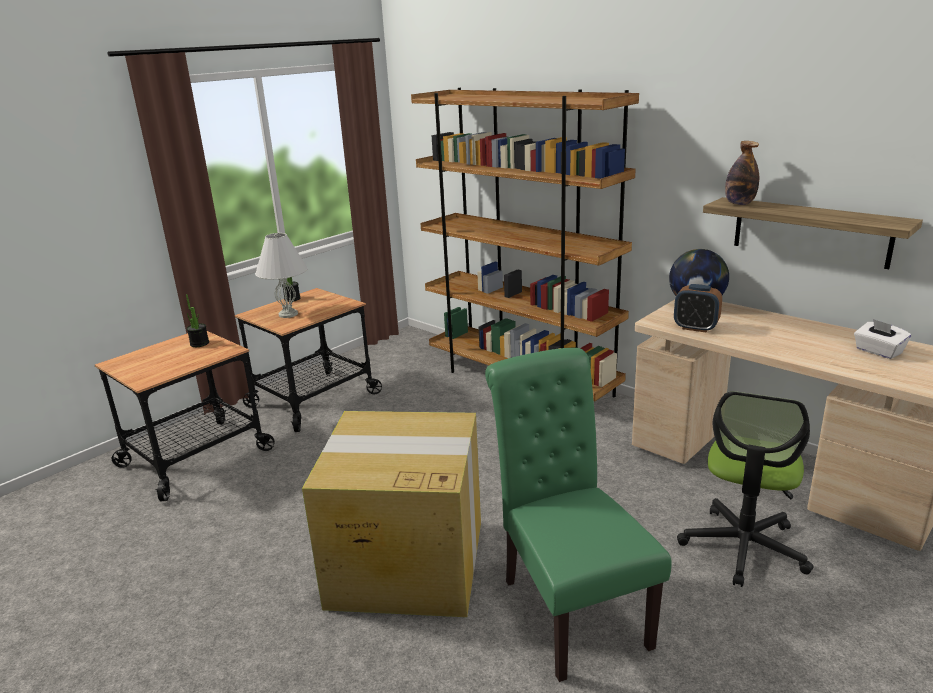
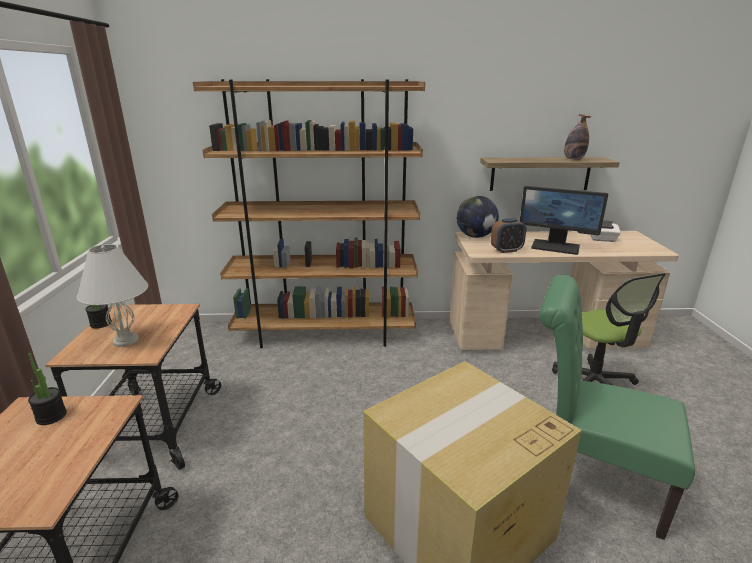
camera: 45 degrees left, 0 degrees up
(739, 204) = (503, 159): bottle -> bottle (573, 159)
(774, 341) = (556, 247): none -> monitor

